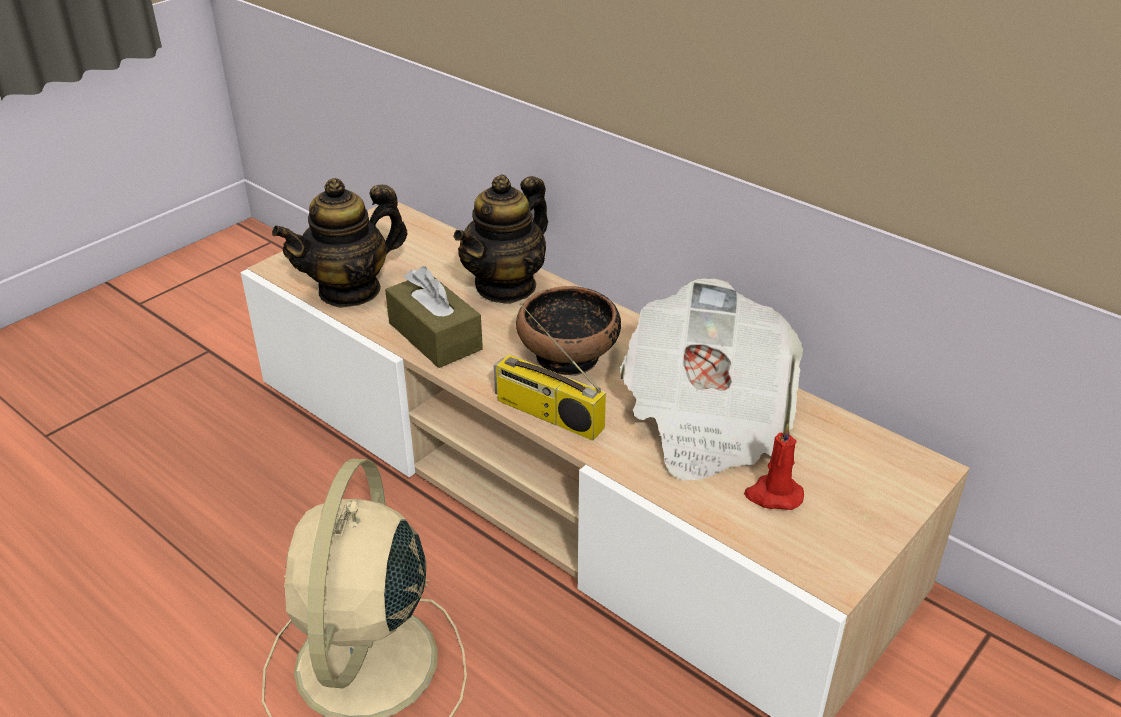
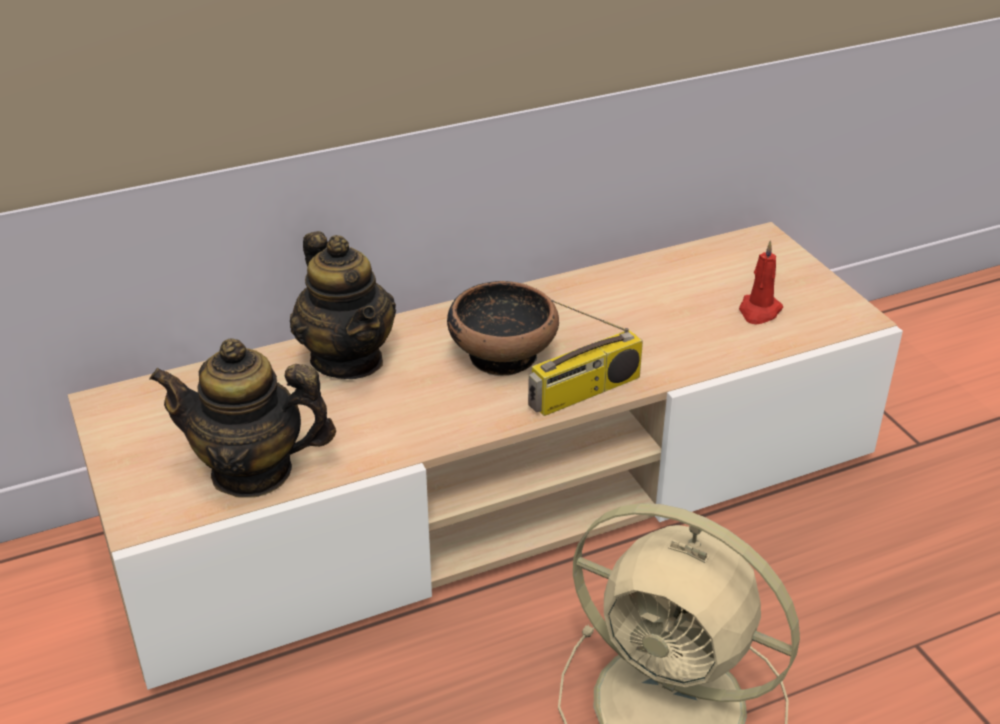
camera: 65 degrees left, 0 degrees up
(350, 290) = (252, 471): teapot -> teapot turned 105 degrees clockwise
(435, 336) = (401, 429): brown tissue box -> none
(706, 419) = (647, 311): newspaper -> none

